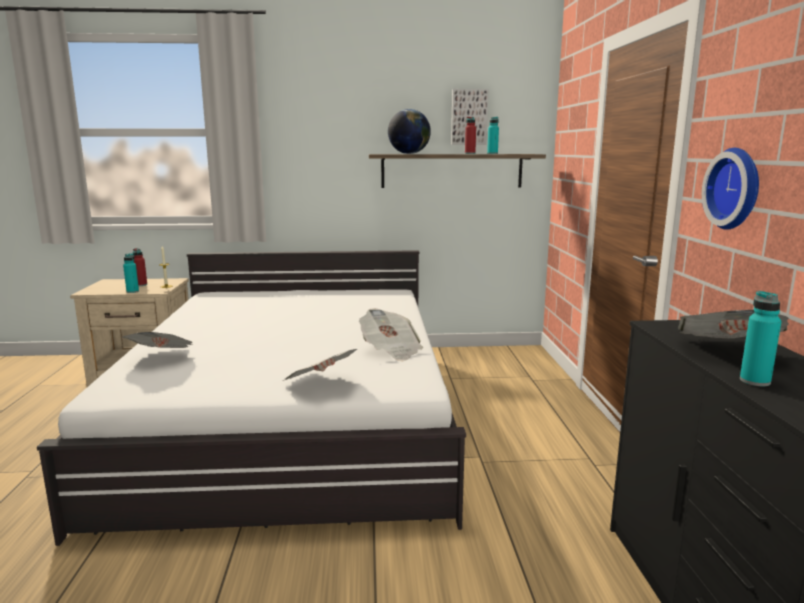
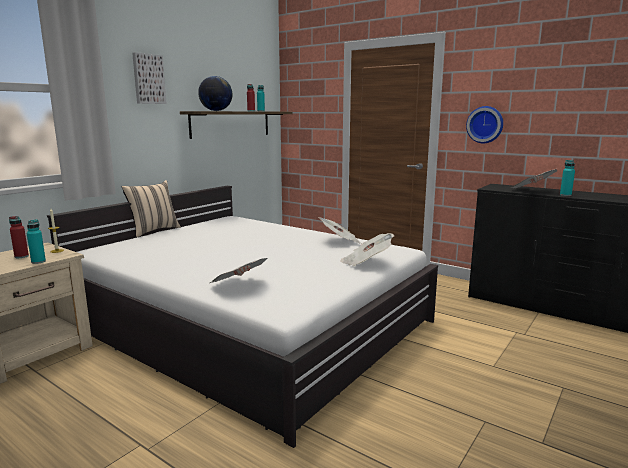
camera: 50 degrees left, 0 degrees up
(298, 288) = (153, 231): none -> beige pillow
(469, 117) = (238, 84): picture -> picture (148, 79)

